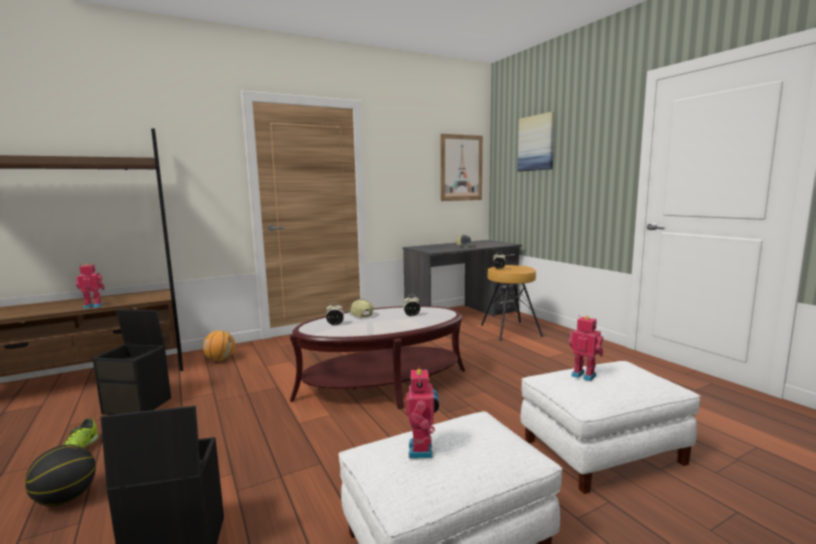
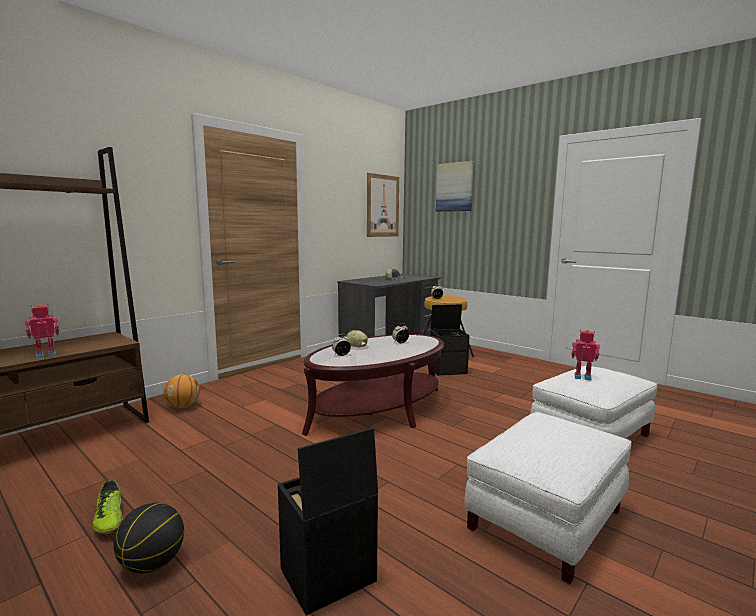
camera: 20 degrees left, 0 degrees up
(139, 405) = (134, 462): black storage box -> black storage box (448, 370)
(422, 450) = (542, 442): toy robot -> none

